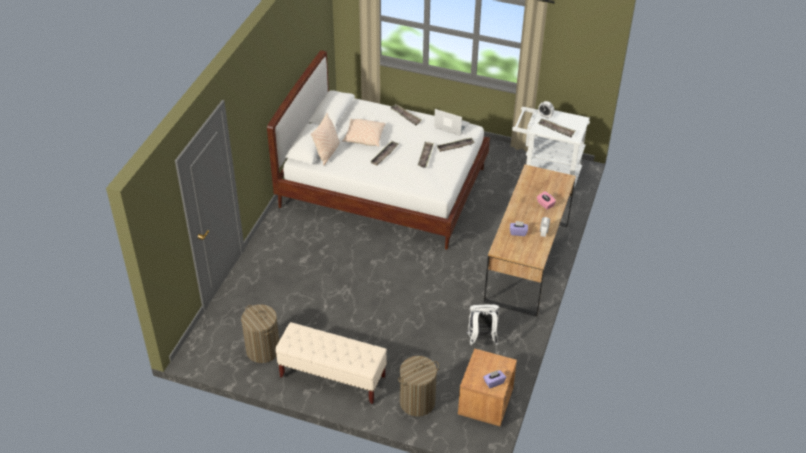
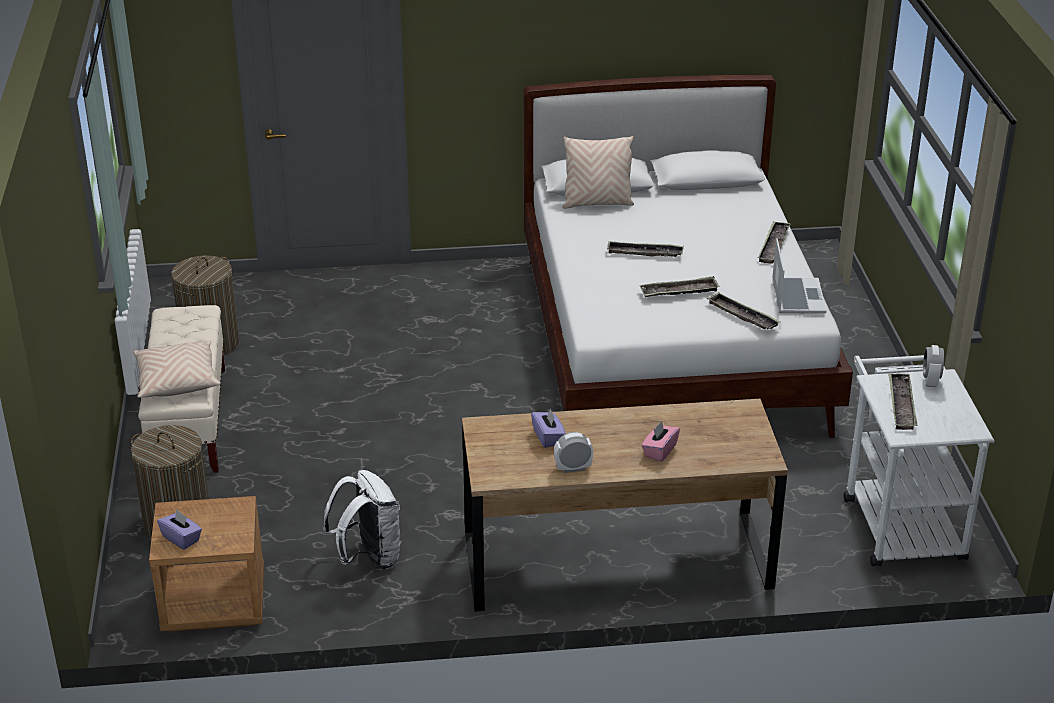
camera: 65 degrees right, 10 degrees down
(364, 138) = (671, 224): beige pillow -> beige pillow (177, 381)

